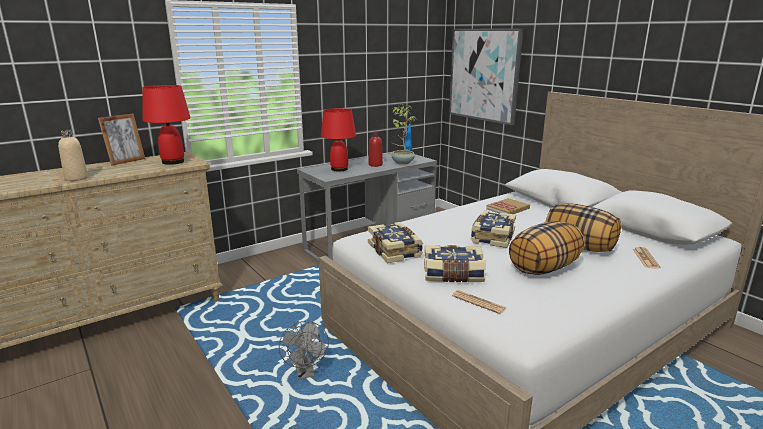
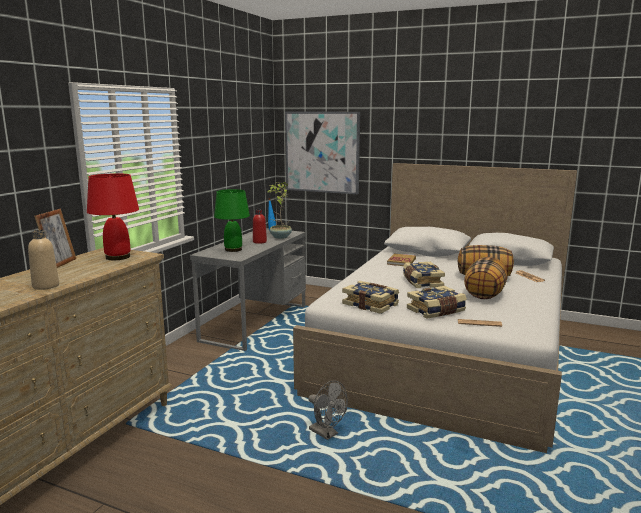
camera: 30 degrees left, 5 degrees down
(339, 169) = (233, 249): red table lamp -> green table lamp

